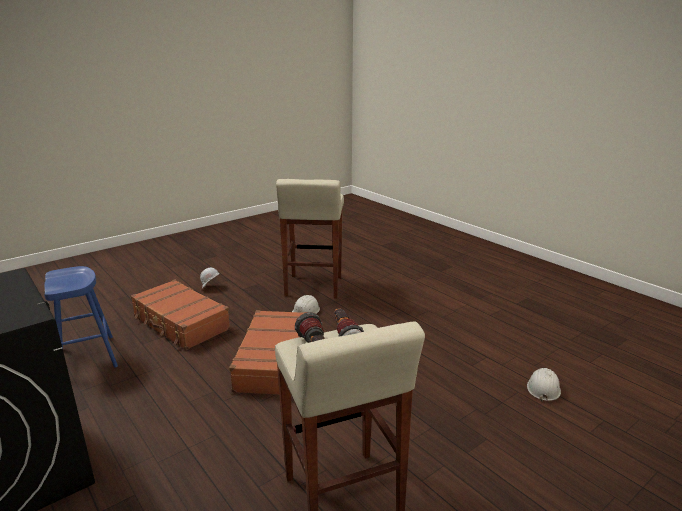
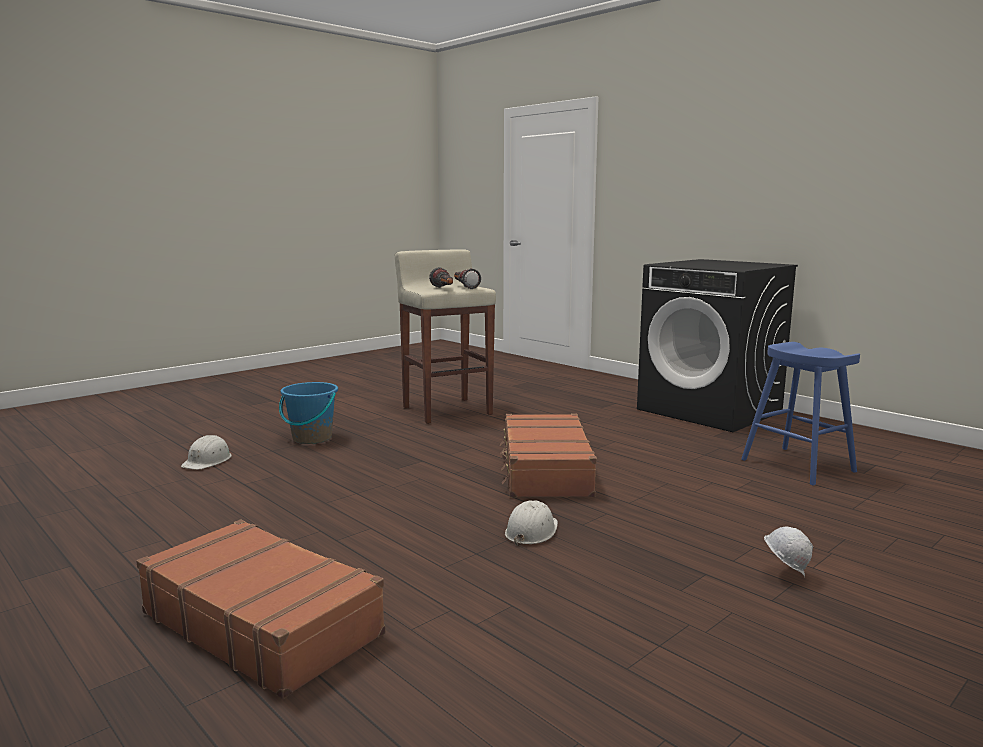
camera: 175 degrees right, 10 degrees down
(180, 323) = (737, 505): brown suitcase -> brown suitcase (262, 623)
(313, 287) = (537, 586): beige stool -> none
(479, 424) = (312, 438): none -> blue bucket

